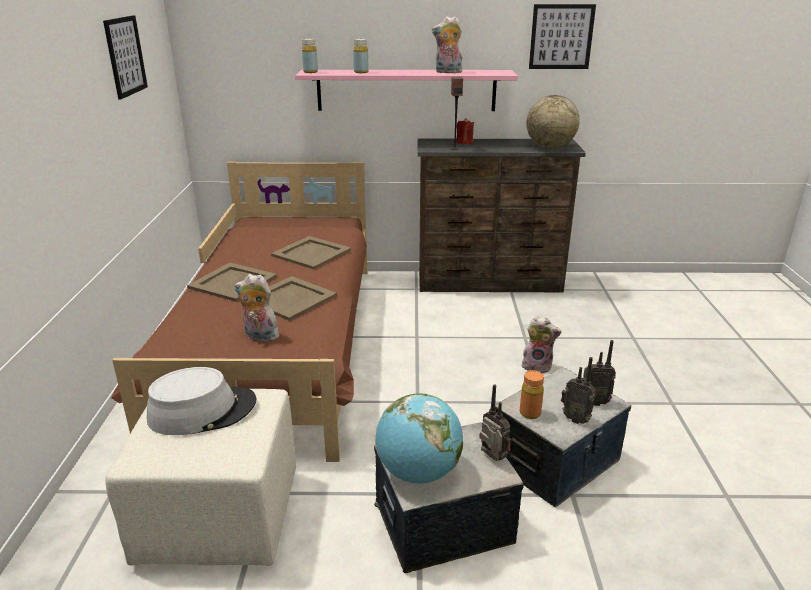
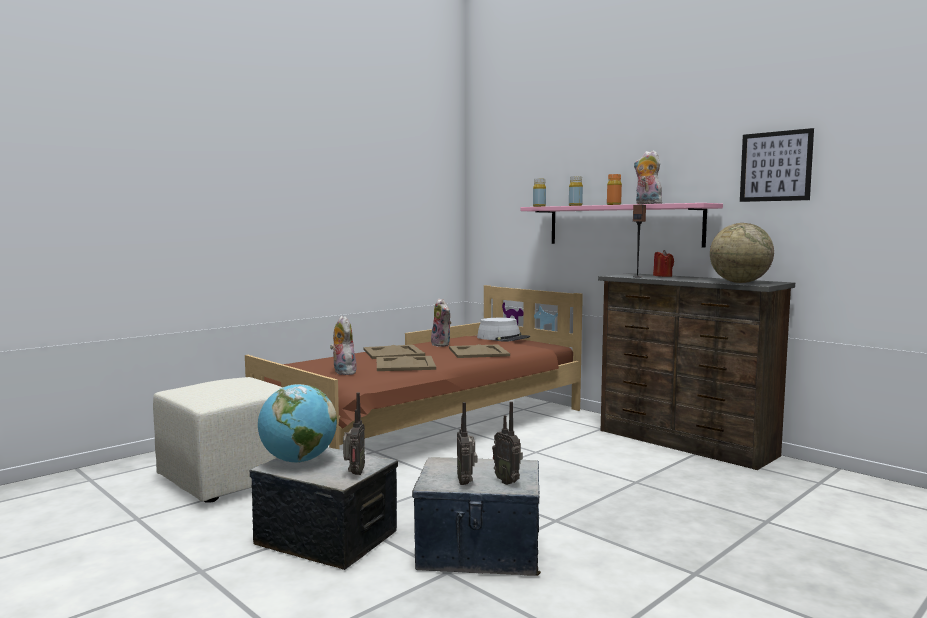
camera: 45 degrees right, 20 degrees down
(125, 56) = (392, 184): picture -> none
(202, 411) = (237, 383): grey hat -> grey hat (503, 338)
(530, 413) = (440, 468): orange bottle -> orange bottle (613, 205)
(537, 366) = (603, 500): plush toy -> plush toy (442, 345)

